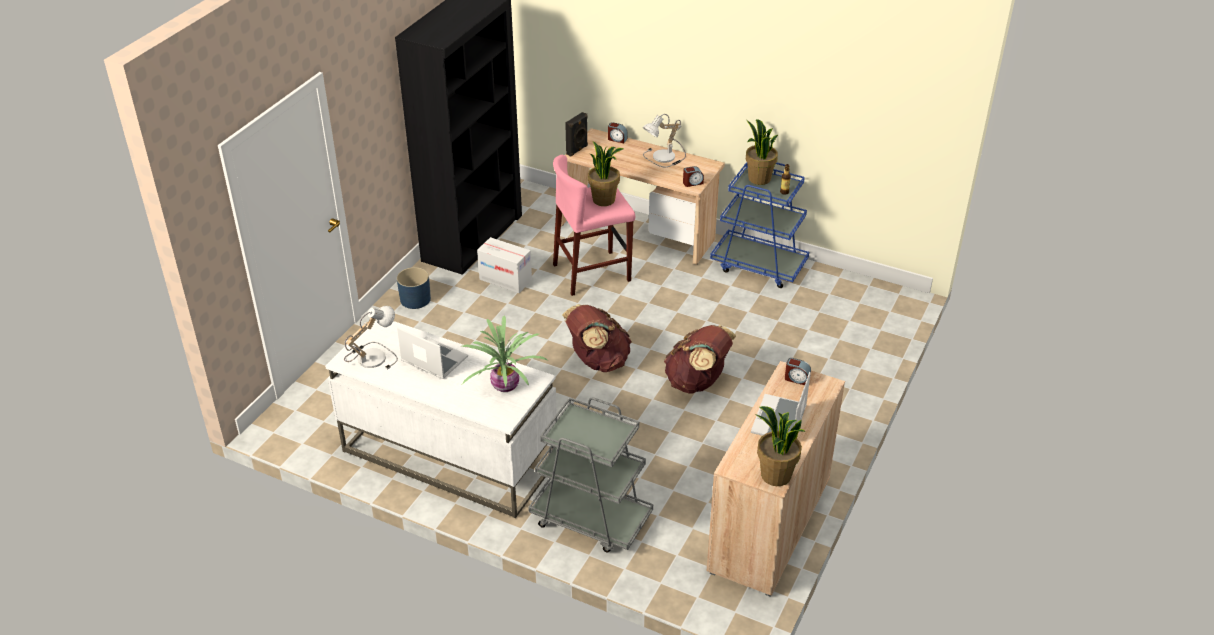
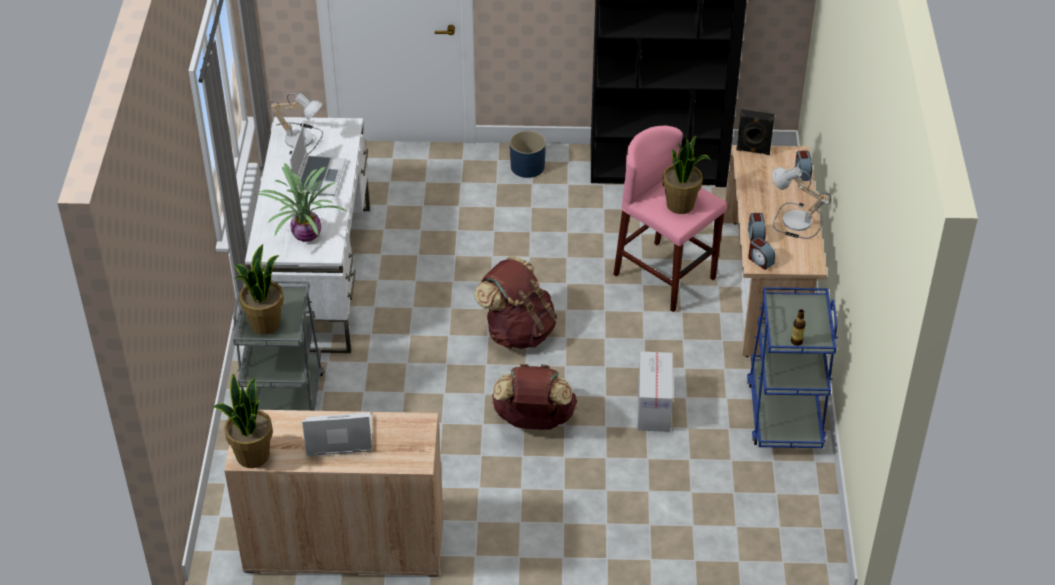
camera: 65 degrees right, 5 degrees up
(505, 280) = (604, 216): cardboard box -> cardboard box (653, 407)
(759, 179) = (808, 312): potted plant -> potted plant (264, 323)
(796, 379) = (413, 433): alarm clock -> alarm clock (755, 236)

